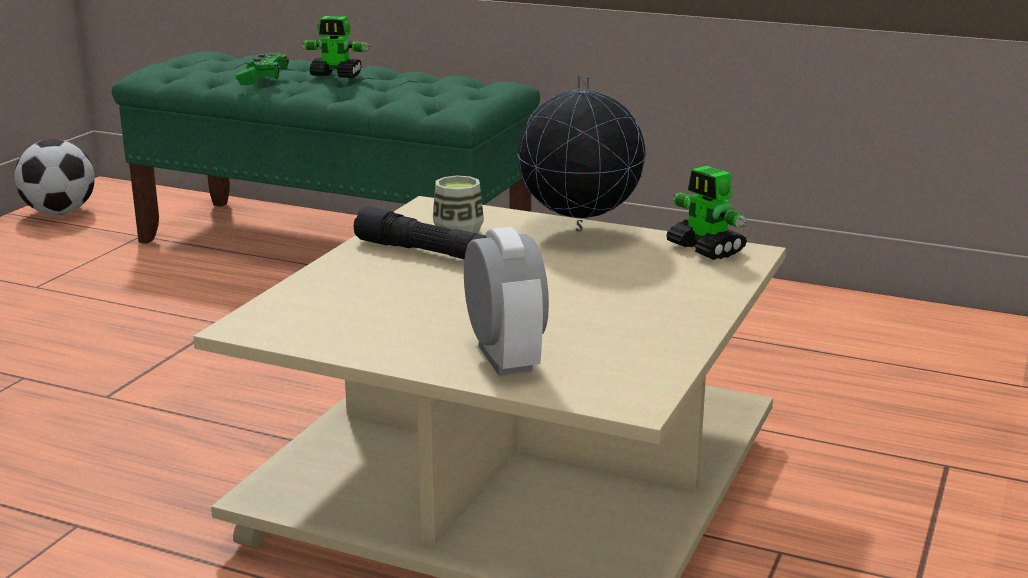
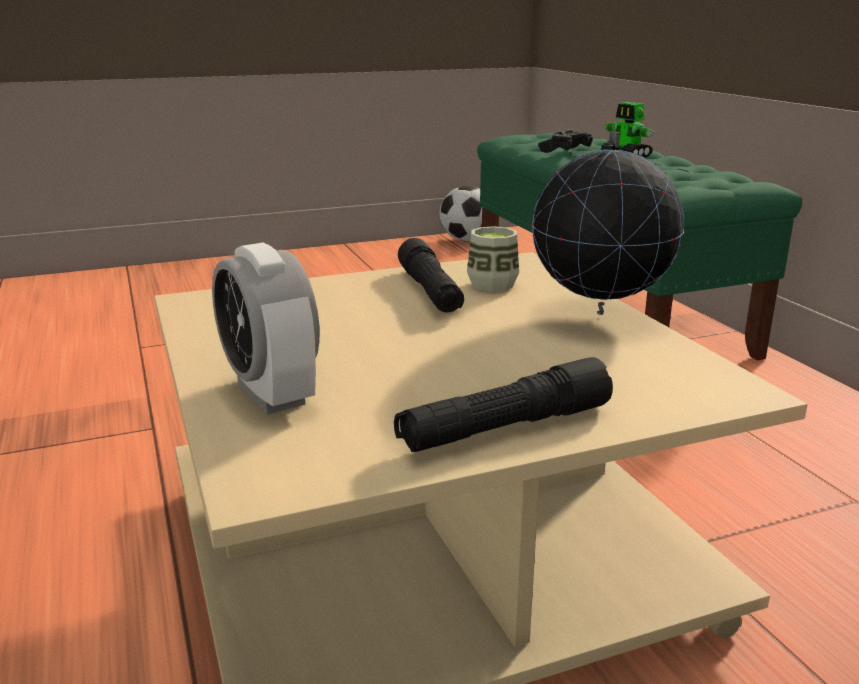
camera: 45 degrees right, 0 degrees up
(263, 79) = (565, 151): green game controller -> black game controller
(504, 358) = (271, 394): alarm clock -> alarm clock turned 120 degrees clockwise
(681, 319) = (505, 428): none -> black flashlight
(706, 249) = (696, 372): toy robot -> none

